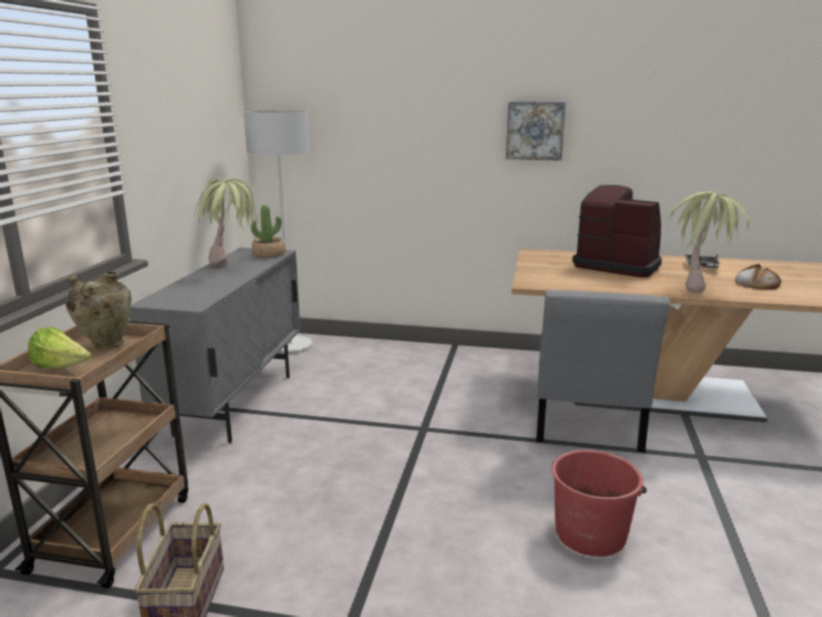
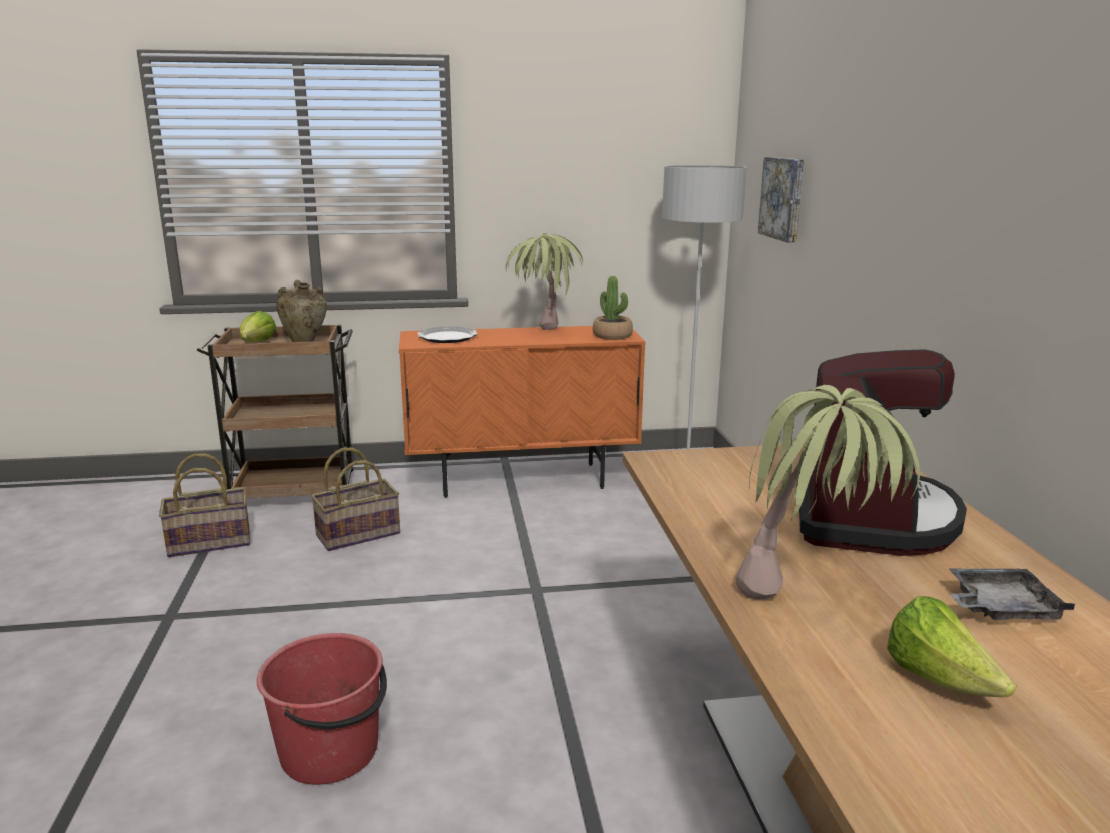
camera: 70 degrees right, 0 degrees up
(189, 293) = (448, 337): none -> plate
(236, 404) = (522, 480): grey cabinet -> orange cabinet
(262, 496) = (358, 534): none -> basket
(535, 130) = (941, 225): picture -> picture (784, 198)
(586, 426) = (636, 728): grey chair -> none
(756, 283) = (939, 680): bread -> lettuce

